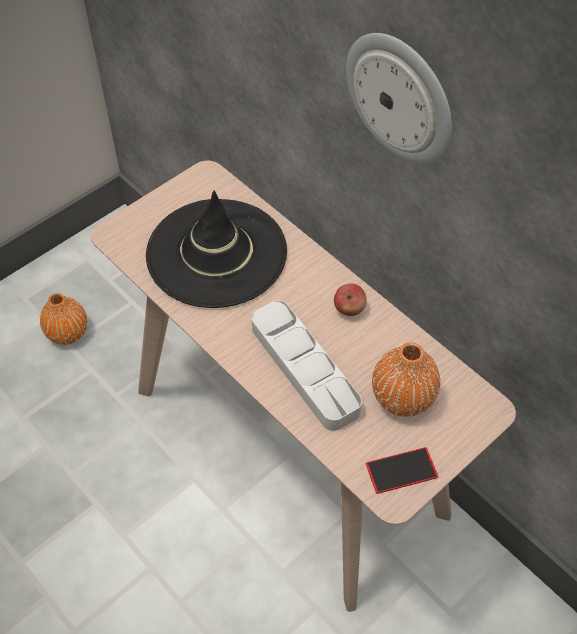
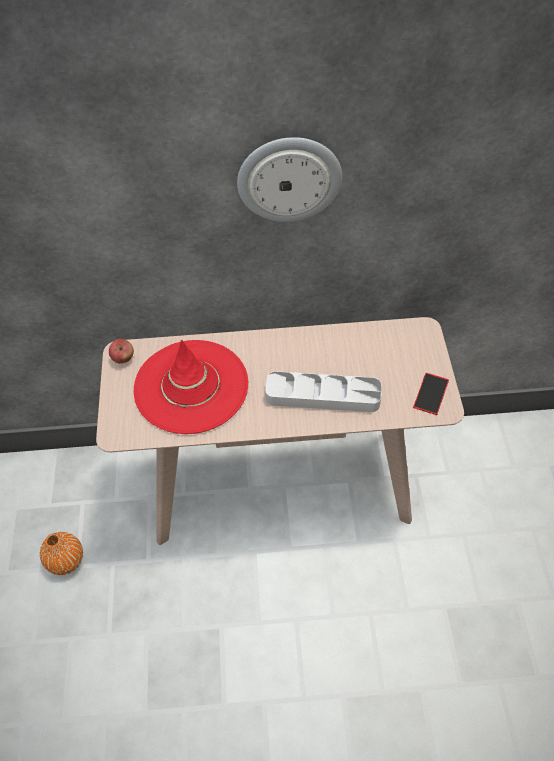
camera: 50 degrees left, 0 degrees up
(216, 253) = (191, 386): black hat -> red hat
(349, 309) = (300, 347): apple -> apple (123, 358)
(402, 397) = (383, 362): orange vase -> none

